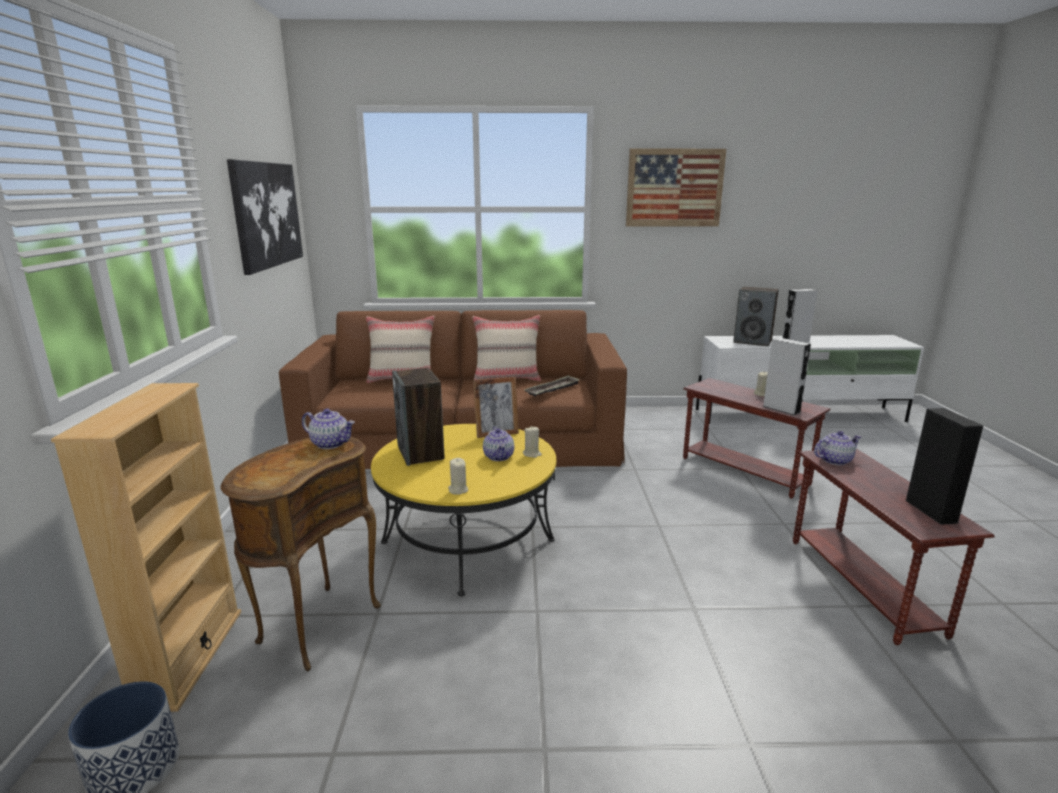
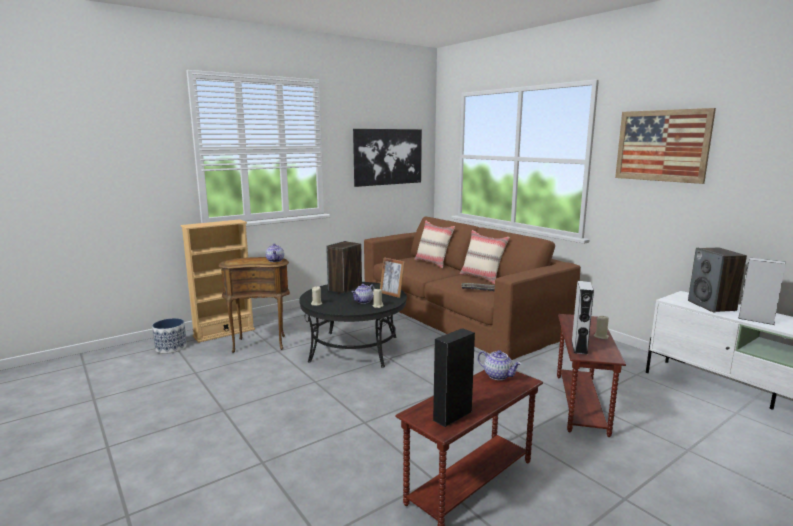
camera: 55 degrees right, 5 degrees down
(468, 541) = (354, 348): yellow coffee table -> black coffee table

